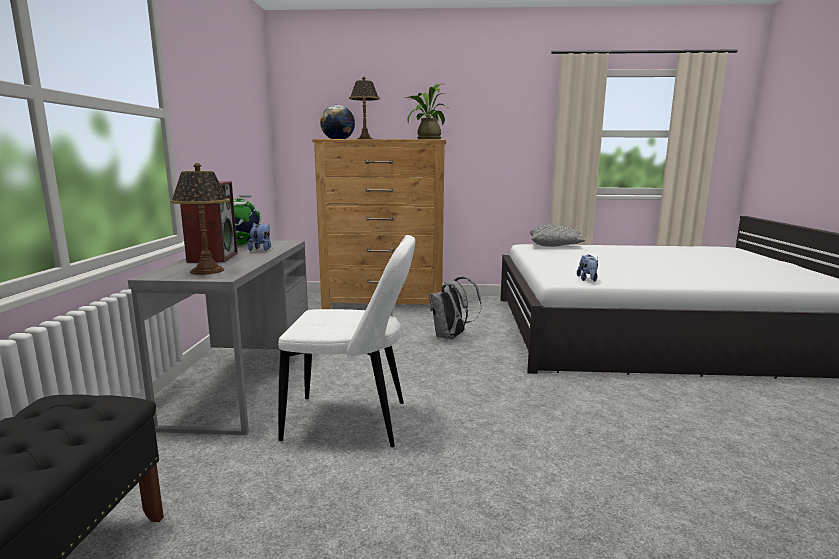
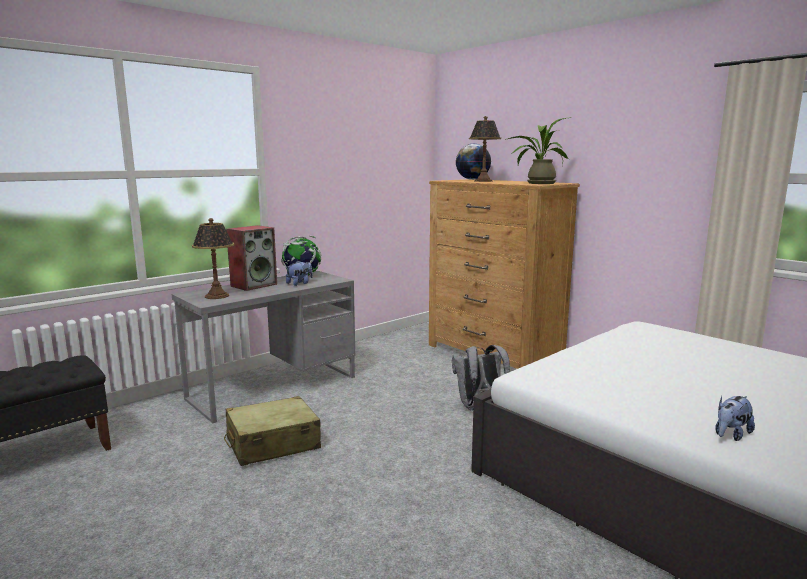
camera: 45 degrees right, 0 degrees up
(352, 421) = (272, 444): white chair -> beige suitcase
(555, 246) = (677, 334): grey pillow -> none
(587, 280) = (555, 386): plush toy -> plush toy (730, 435)

